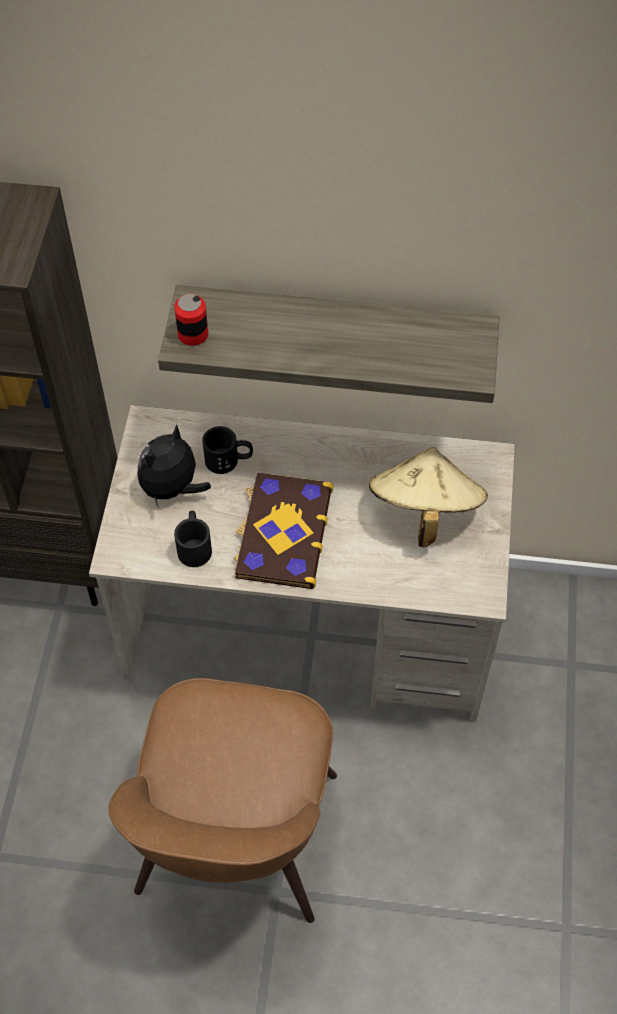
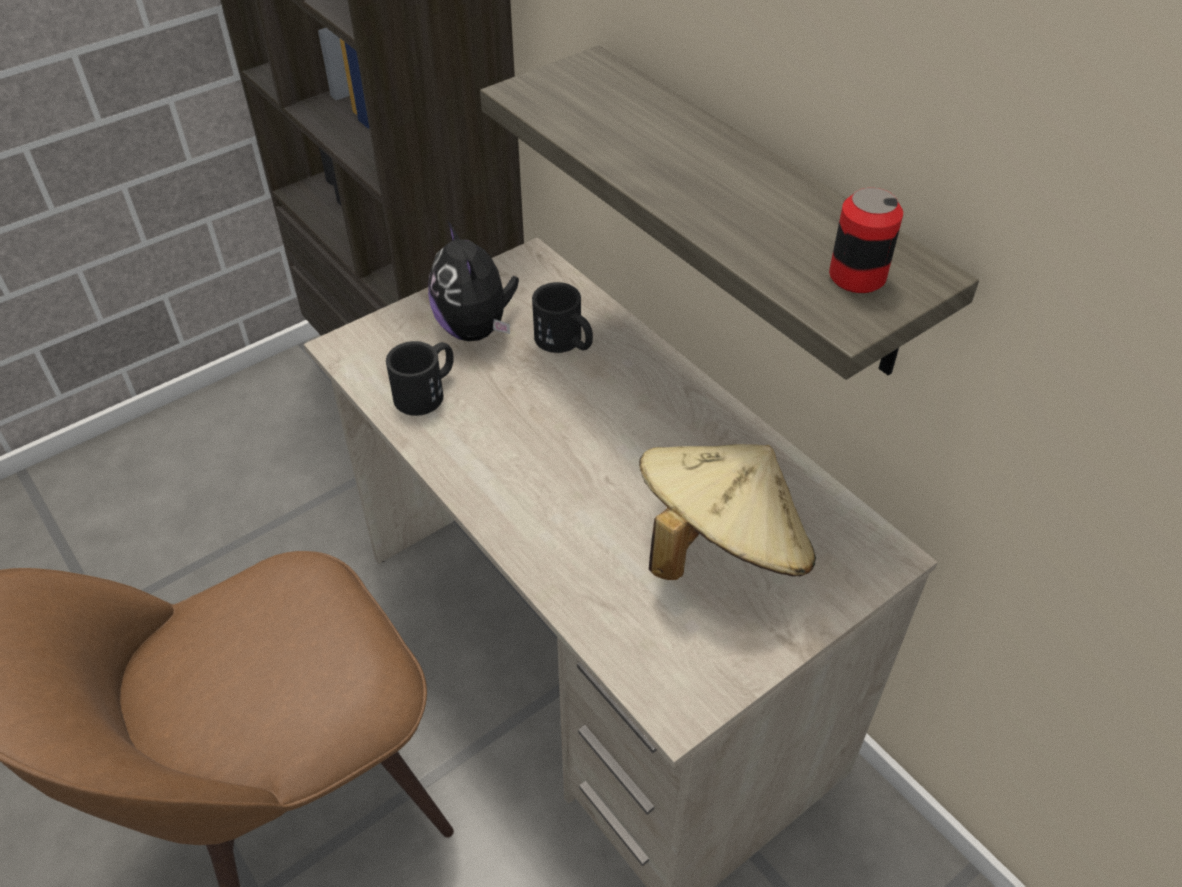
camera: 45 degrees right, 10 degrees down
(172, 489) = (476, 329): plush toy -> plush toy turned 105 degrees counterclockwise
(193, 334) = (548, 89): can -> can (857, 276)
(282, 532) = (529, 446): book -> none

